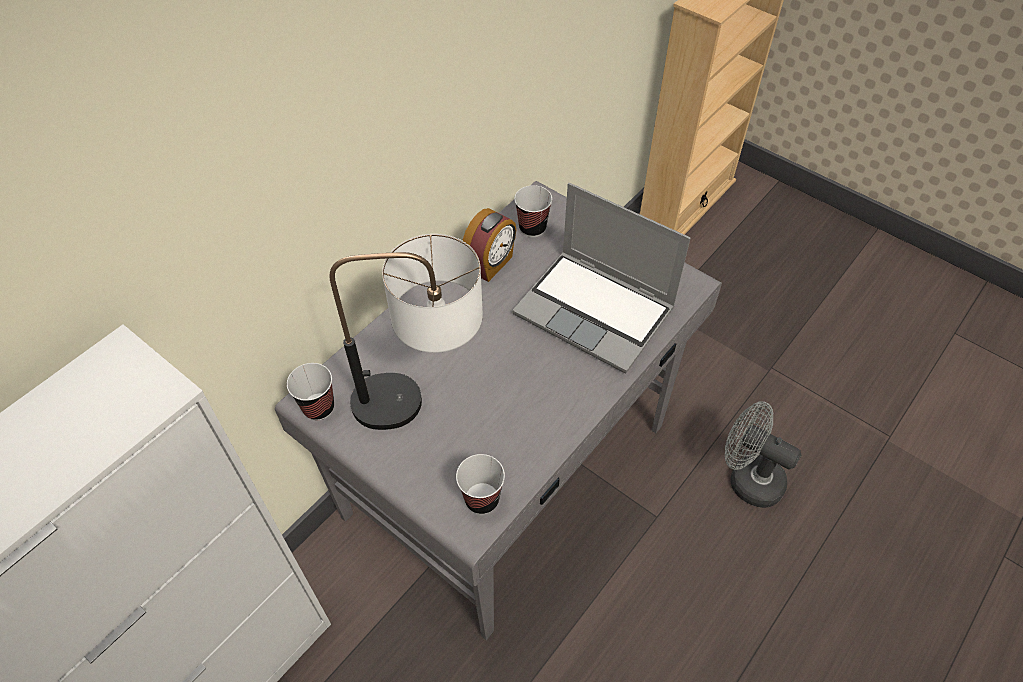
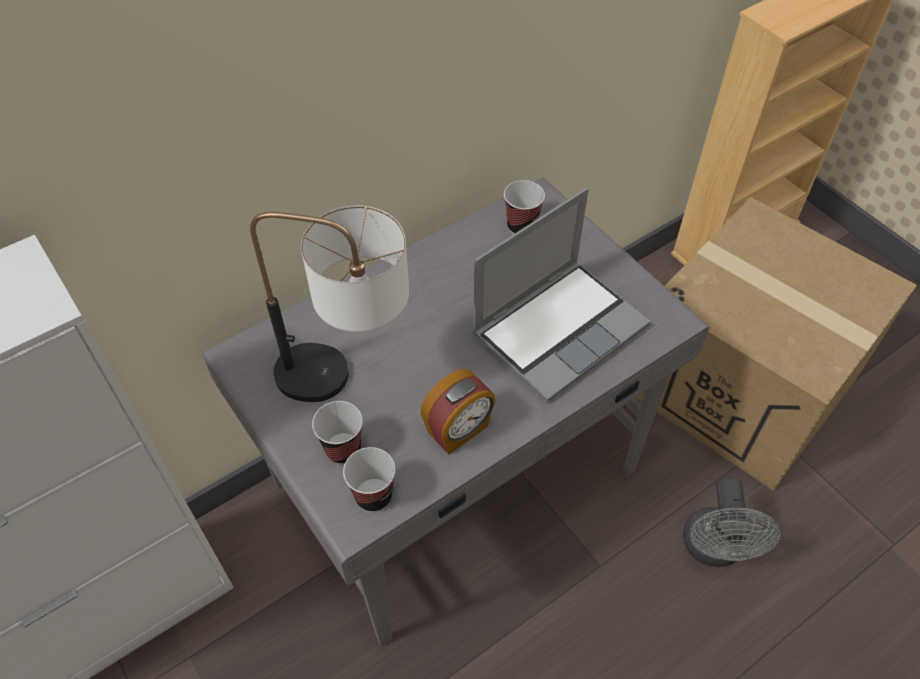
camera: 15 degrees right, 0 degrees up
(318, 407) = (244, 364): cup -> cup (343, 449)
(490, 264) = (465, 255): alarm clock -> alarm clock (458, 430)
(596, 311) = (560, 328): laptop -> laptop turned 90 degrees counterclockwise
(729, 331) = (742, 386): none -> cardboard box
(747, 478) = (713, 550): grey fan -> grey fan turned 135 degrees counterclockwise

